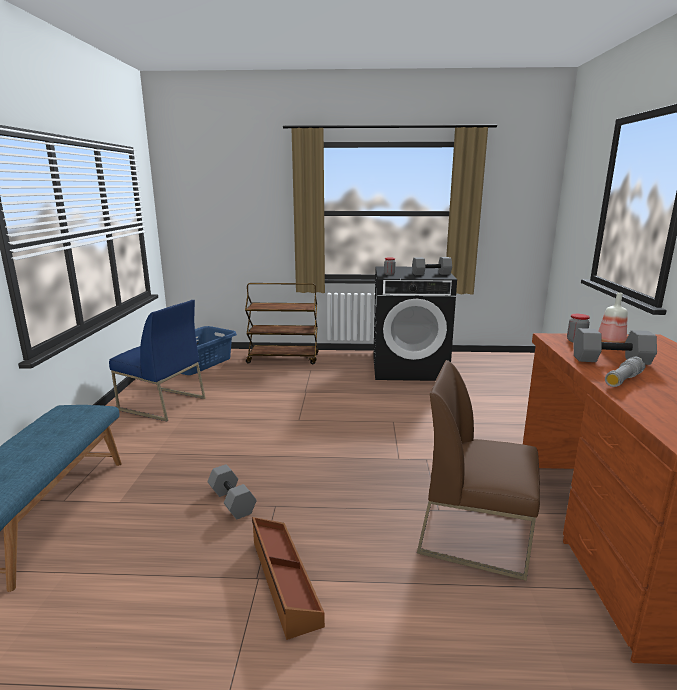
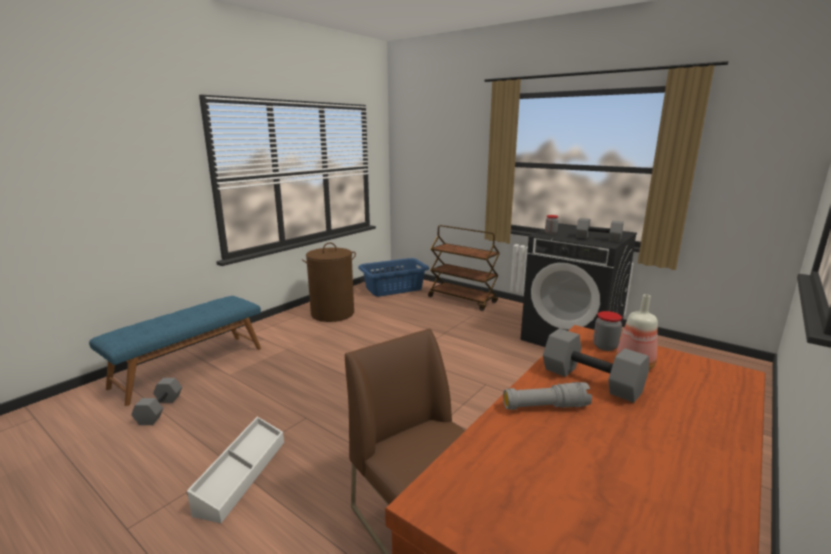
camera: 35 degrees right, 0 degrees up
(161, 404) = (332, 313): blue chair -> brown laundry basket
(231, 501) = (284, 402): grey dumbbell -> grey dumbbell (159, 409)
(283, 581) = (241, 475): brown storage box -> white storage box

